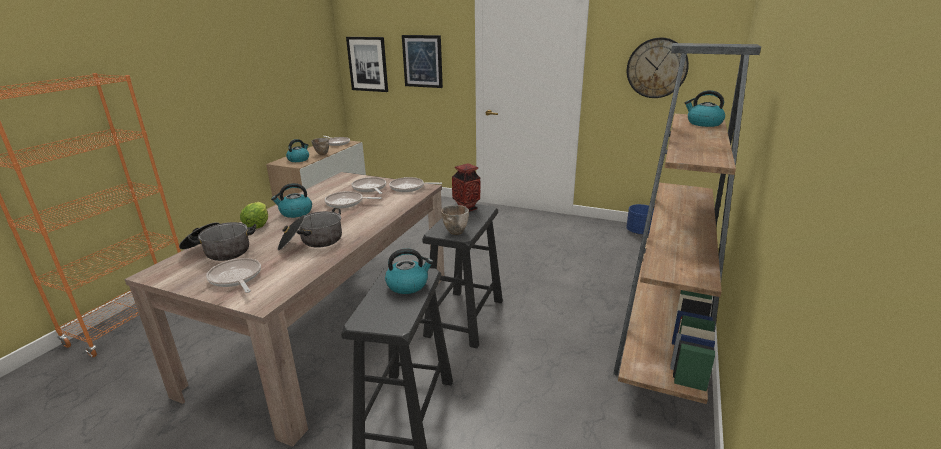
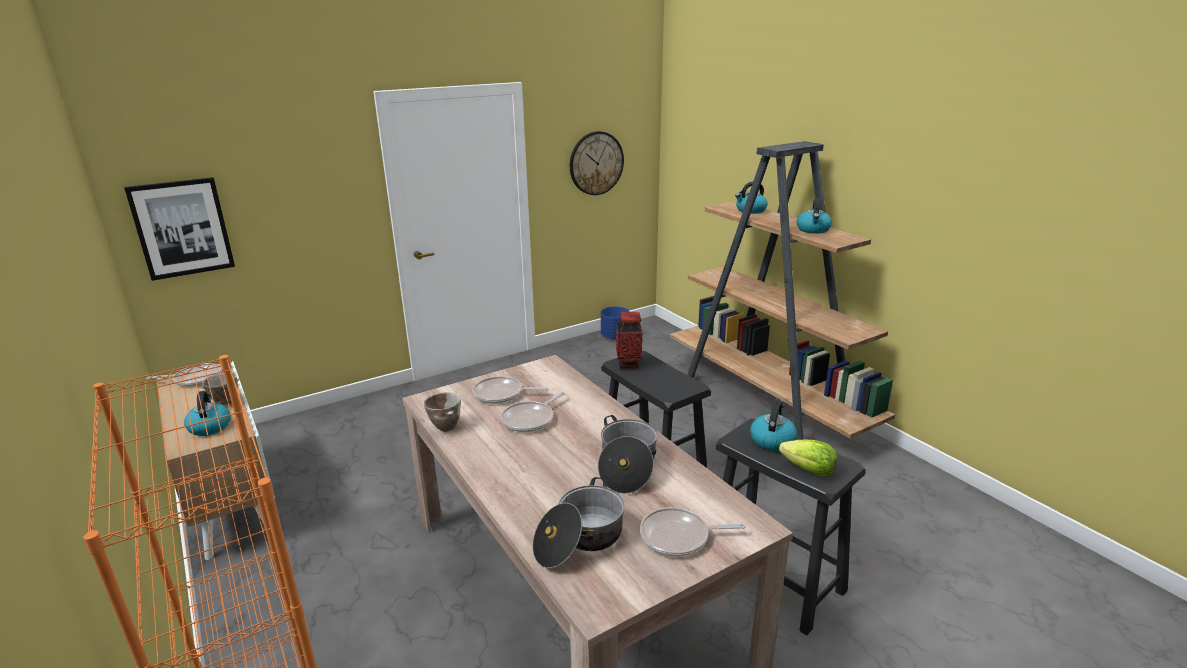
camera: 55 degrees left, 0 degrees up
(257, 225) = (521, 496): lettuce -> lettuce (808, 470)
(295, 213) = (514, 460): kettle -> kettle (813, 230)
(409, 188) = (537, 372): frying pan -> none
(422, 61) = (298, 204): picture -> none
(456, 232) = (680, 385): bowl -> bowl (445, 427)

